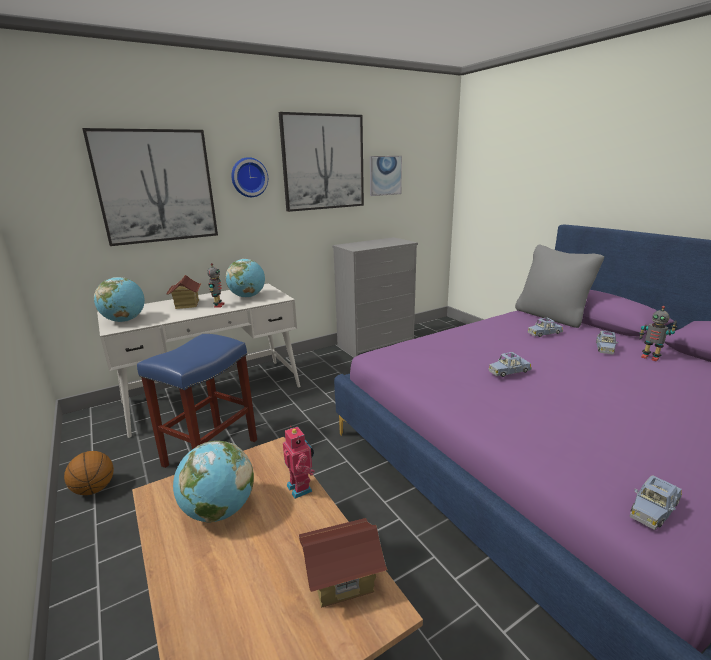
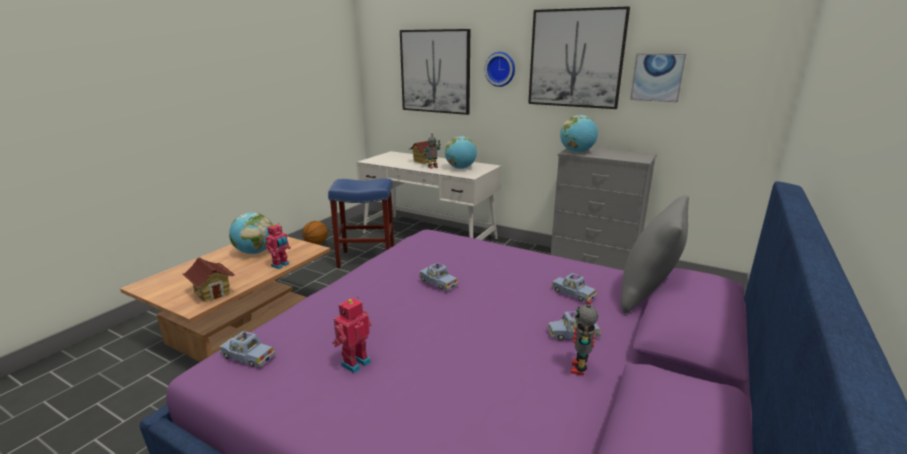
camera: 60 degrees right, 0 degrees up
(125, 320) = (382, 159): globe -> globe (577, 152)
(657, 438) = (354, 362): none -> toy robot

